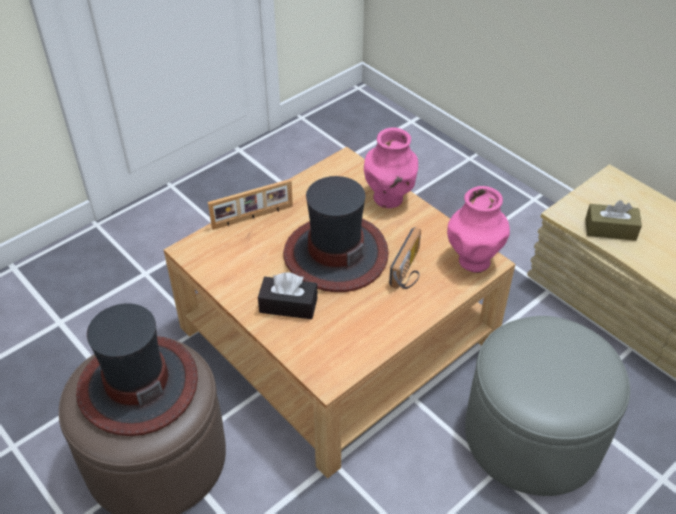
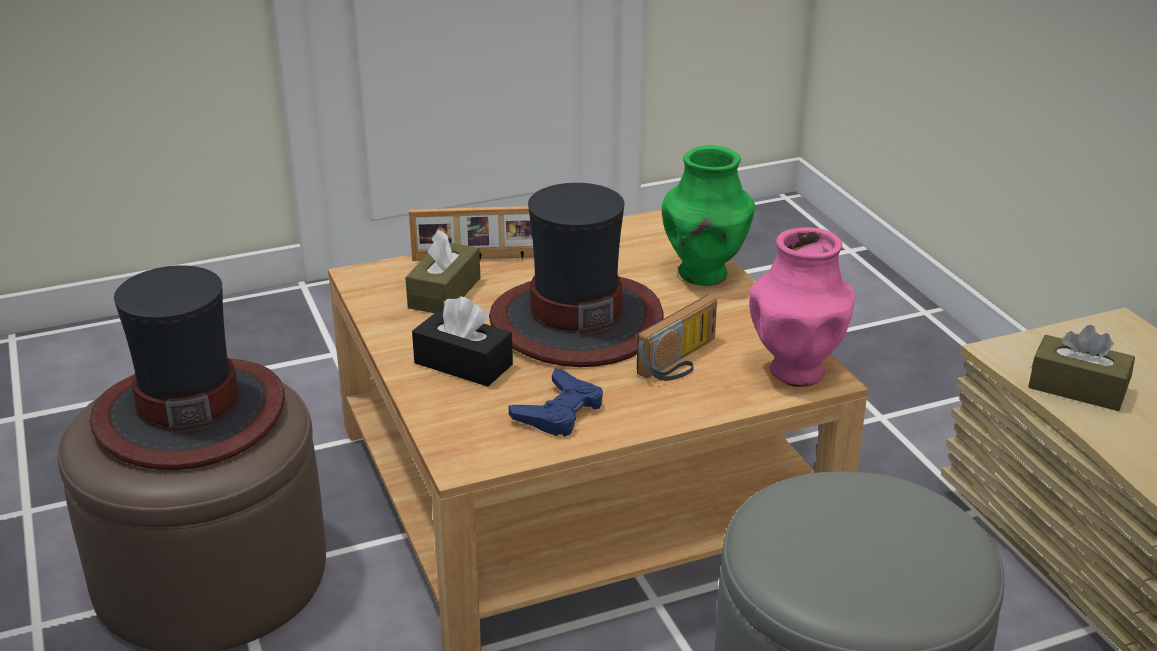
camera: 20 degrees right, 15 degrees down
(247, 251) = (444, 293): none -> brown tissue box
(362, 327) = (559, 411): none -> blue game controller
(389, 199) = (704, 274): pink vase -> green vase

